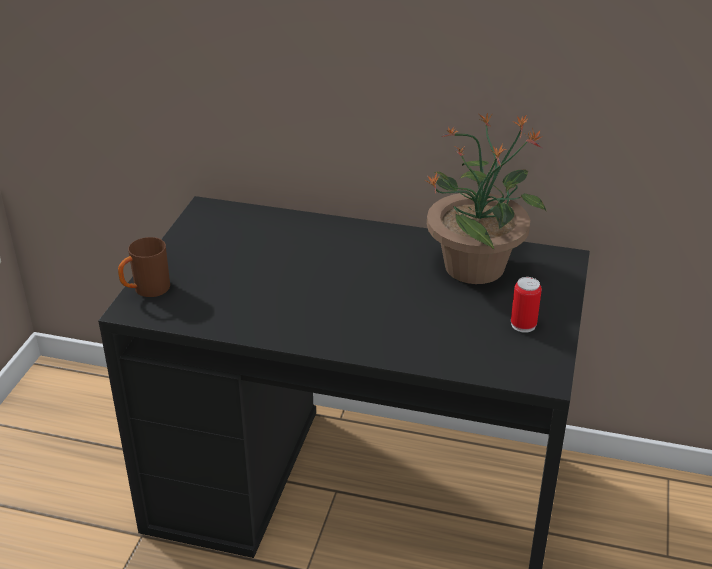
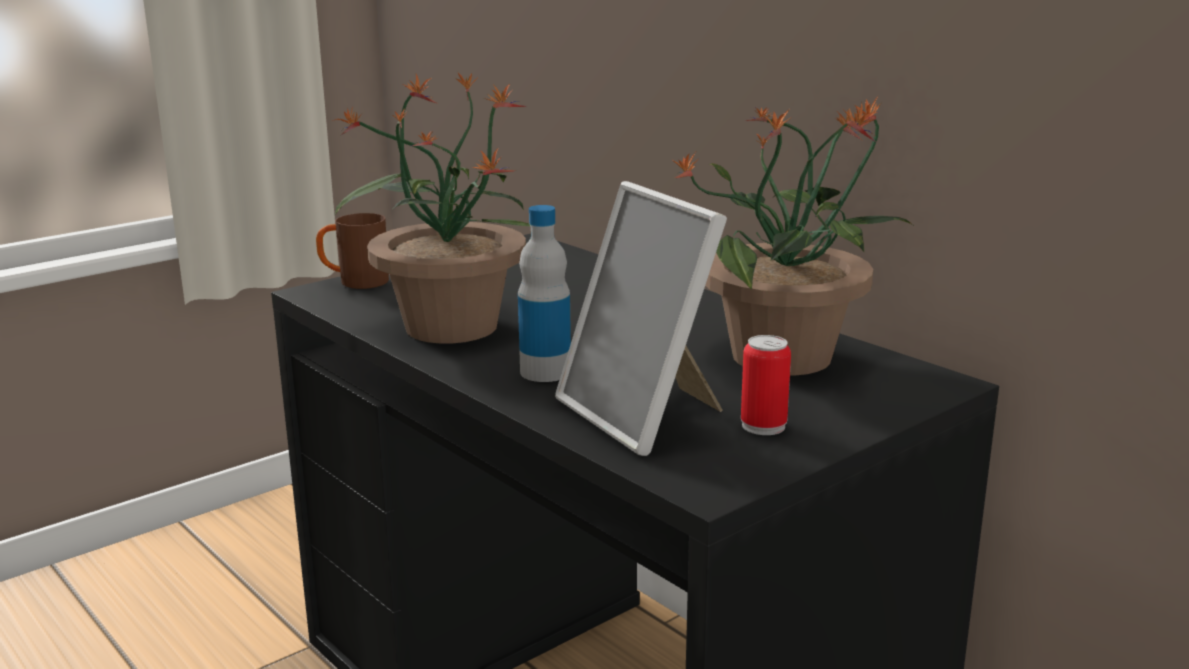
camera: 35 degrees right, 15 degrees down
(266, 309) = (449, 326): none -> potted plant
(372, 328) = (545, 372): none -> bottle
(462, 341) = (645, 416): none -> picture frame

